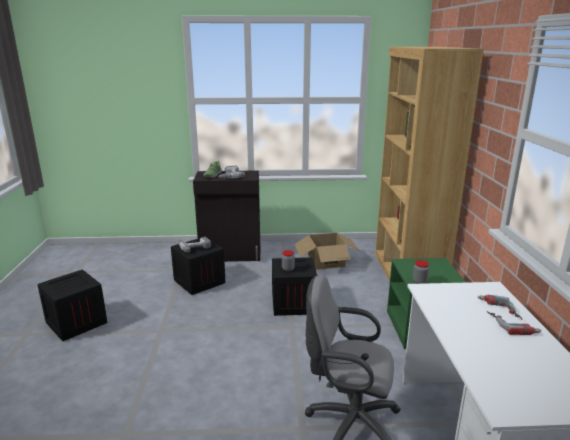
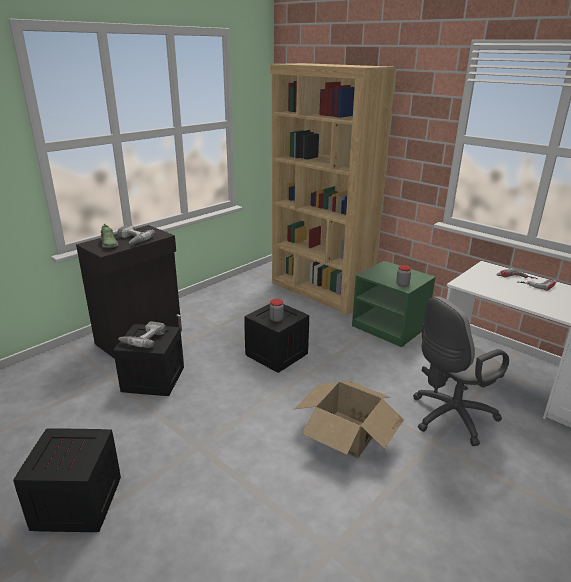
camera: 45 degrees left, 5 degrees up
(326, 261) = (243, 305): cardboard box -> cardboard box (346, 433)

